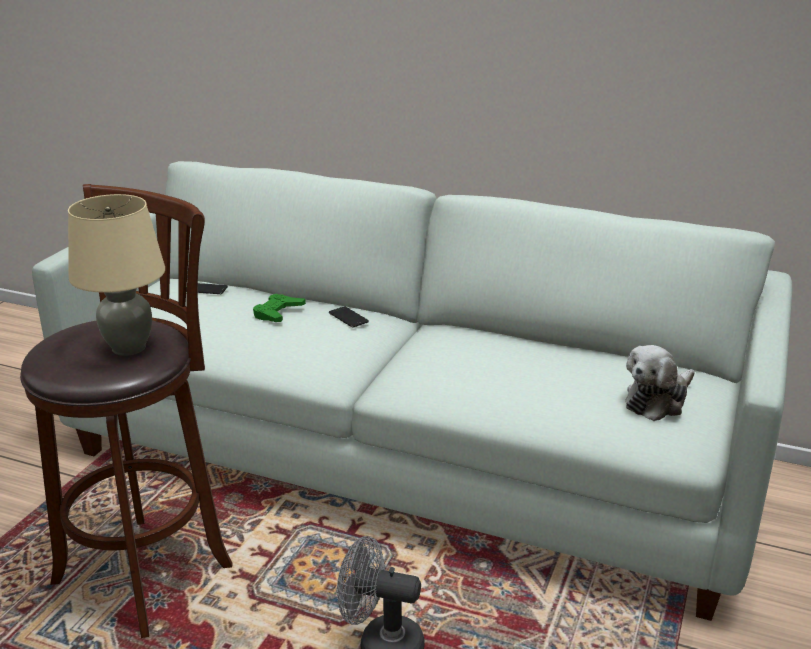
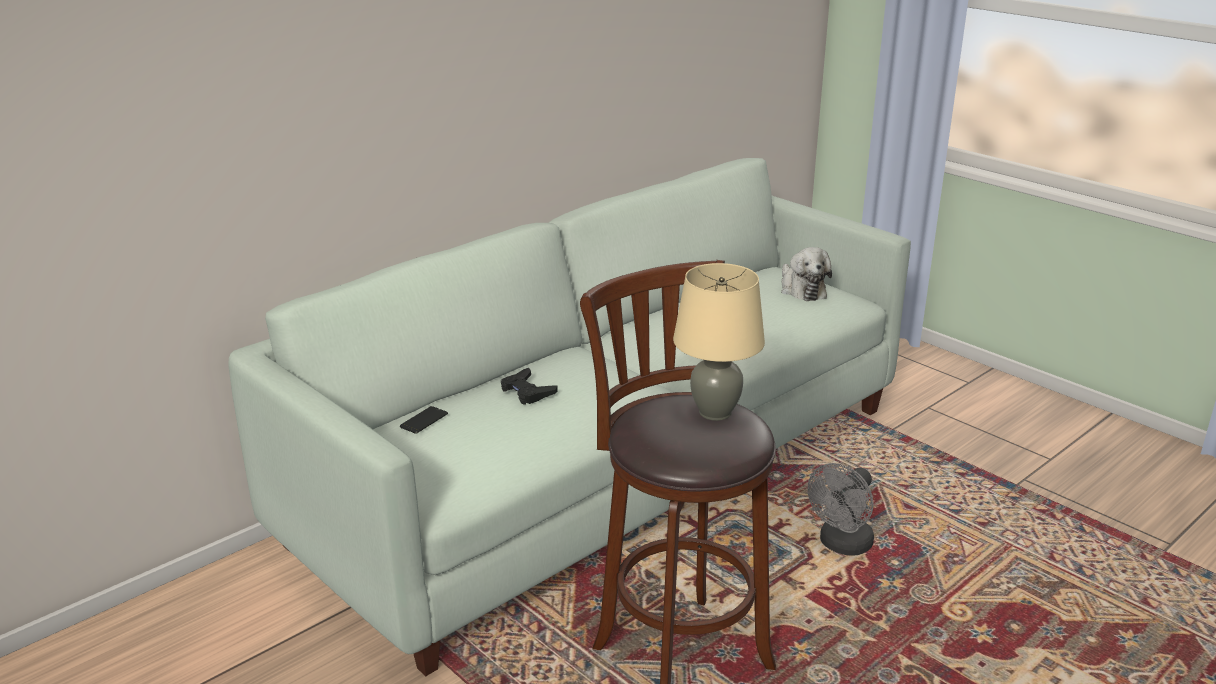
camera: 65 degrees left, 0 degrees up
(278, 313) = (527, 391): green game controller -> black game controller
(348, 317) = (569, 362): phone -> none

